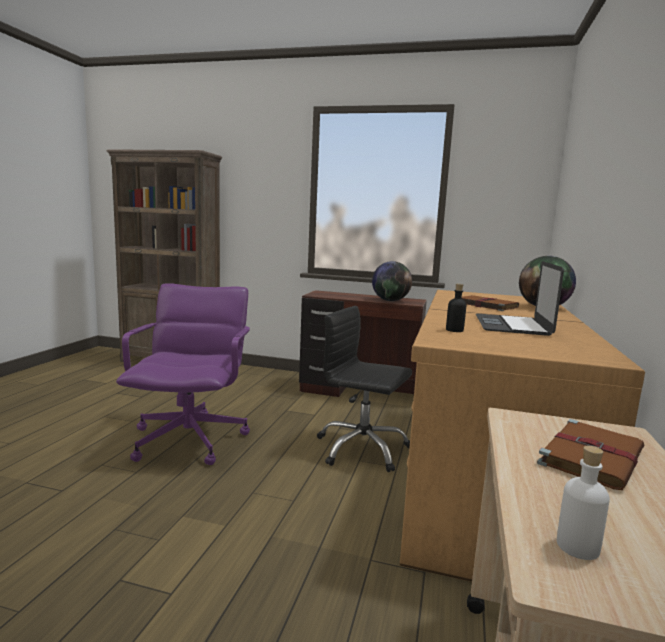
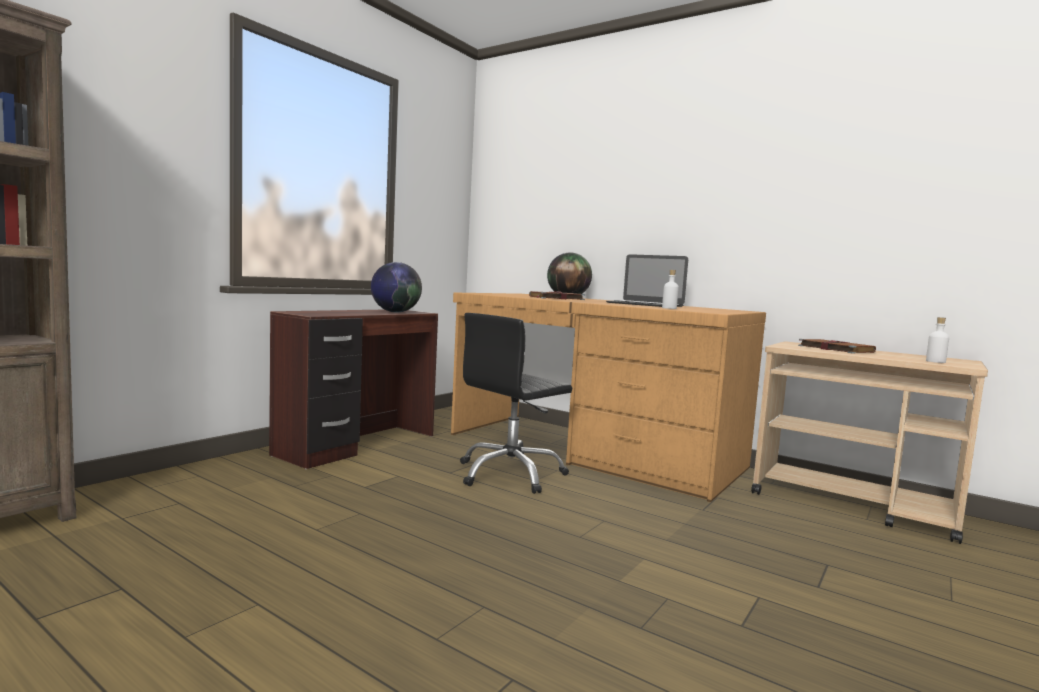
camera: 70 degrees left, 5 degrees down
(190, 439) = (401, 557): purple office chair -> none
(454, 330) = (669, 308): black bottle -> white bottle

